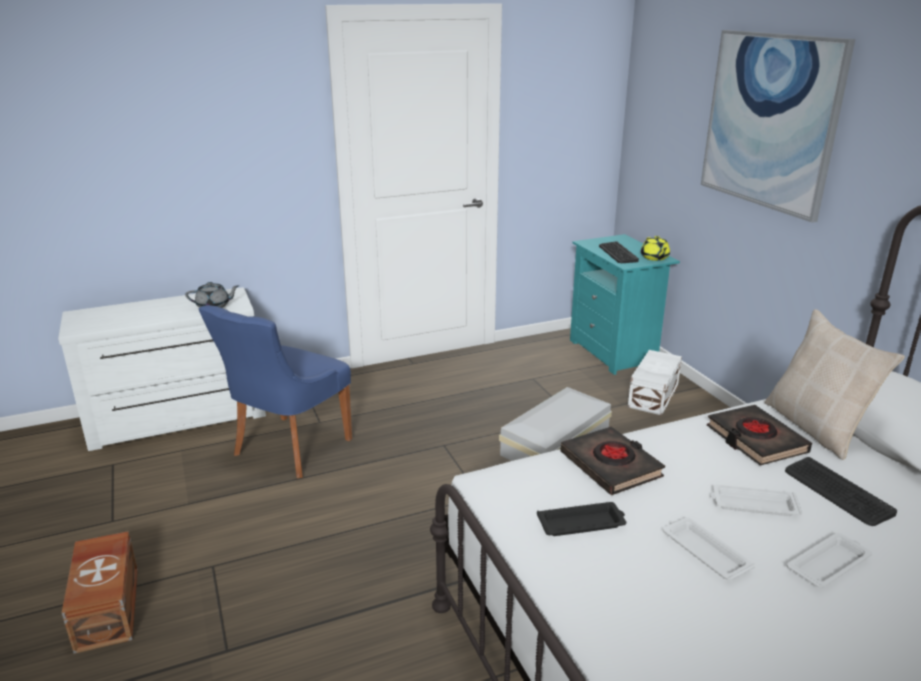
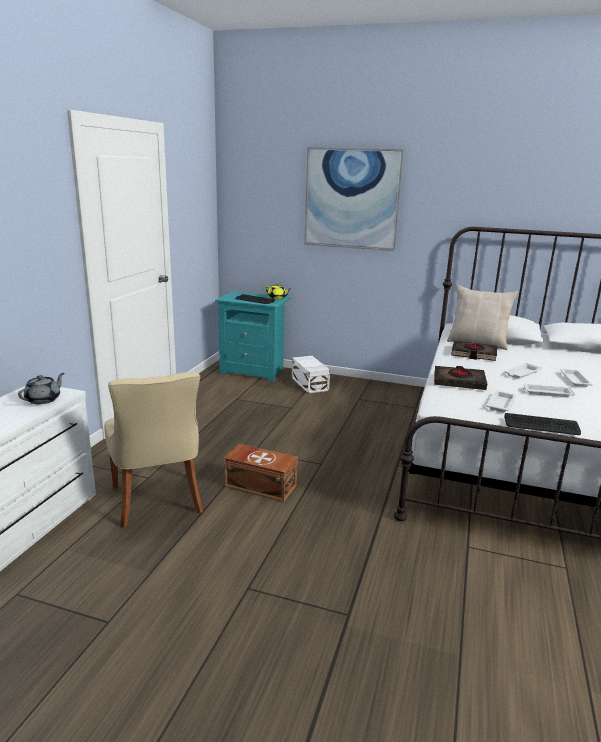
camera: 50 degrees left, 5 degrees down
(109, 607) = (228, 660): brown storage box -> brown storage box (260, 485)
(289, 448) = (158, 502): blue chair -> beige chair
(558, 442) = (307, 422): white storage box -> none
(582, 524) = (501, 404): black tray -> white tray
(837, 492) = (528, 359): keyboard -> keyboard (541, 425)

